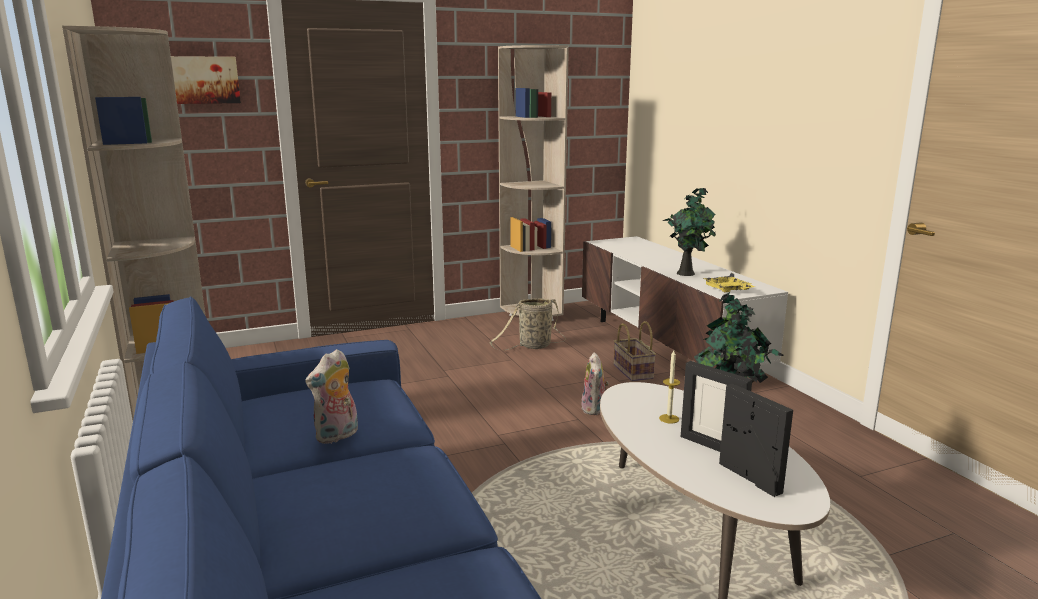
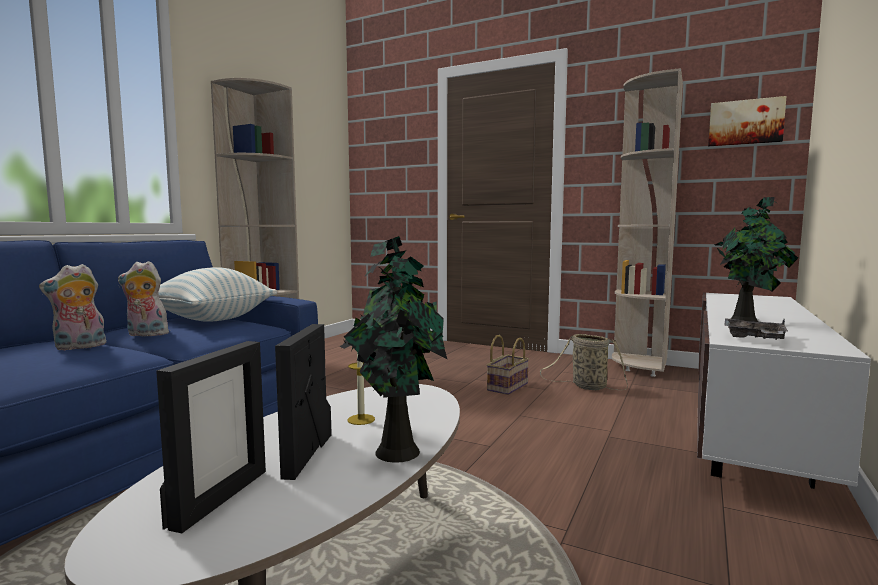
camera: 50 degrees right, 10 degrees down
(201, 80) = (395, 143): picture -> picture (745, 122)
(311, 396) = (212, 319): none -> pillow
(594, 409) = (523, 446): plush toy -> plush toy (79, 347)
(631, 371) = (642, 434): basket -> basket (507, 386)
(727, 290) = (754, 338): yellow tray -> grey tray

